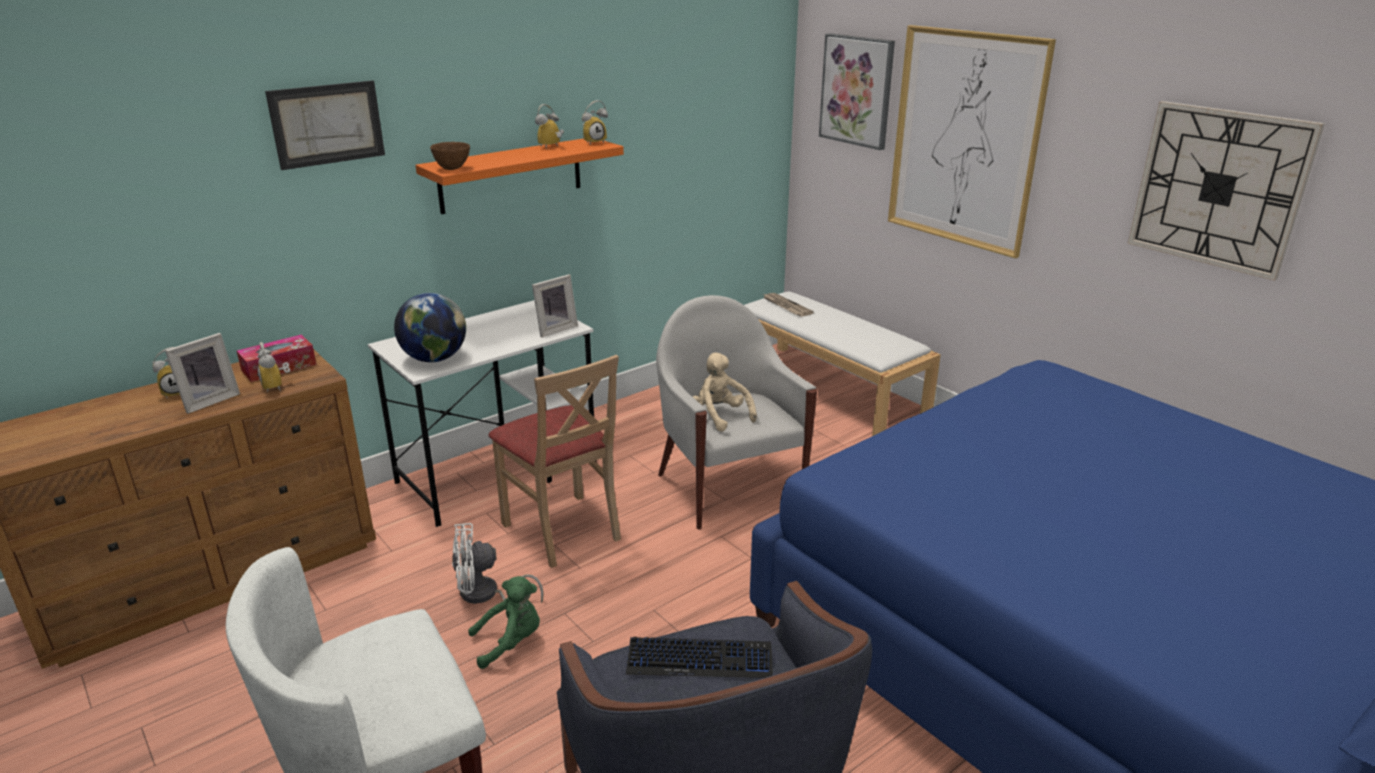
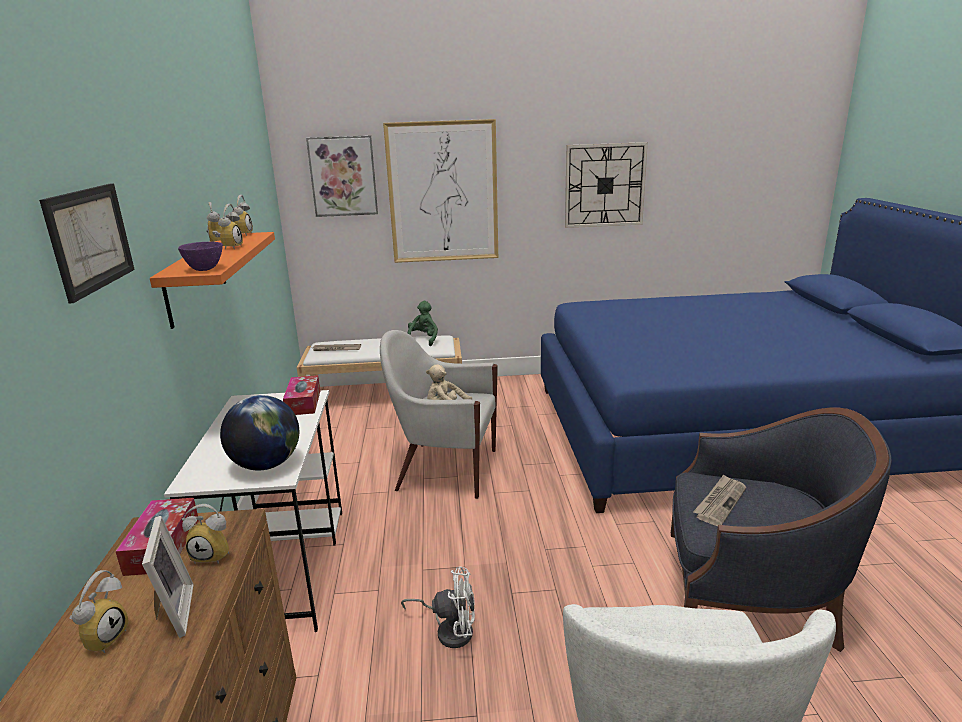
camera: 55 degrees left, 5 degrees down
(452, 168) = (204, 269): brown bowl -> purple bowl
(485, 595) = (450, 630): white fan -> white fan turned 105 degrees counterclockwise
(510, 642) = (522, 634): green plush toy -> green plush toy (423, 339)
(537, 153) = (230, 247): none -> alarm clock
(554, 329) = (303, 403): picture frame -> tissue box
(562, 530) = (408, 559): beige chair -> none
(700, 660) = (720, 502): keyboard -> newspaper

